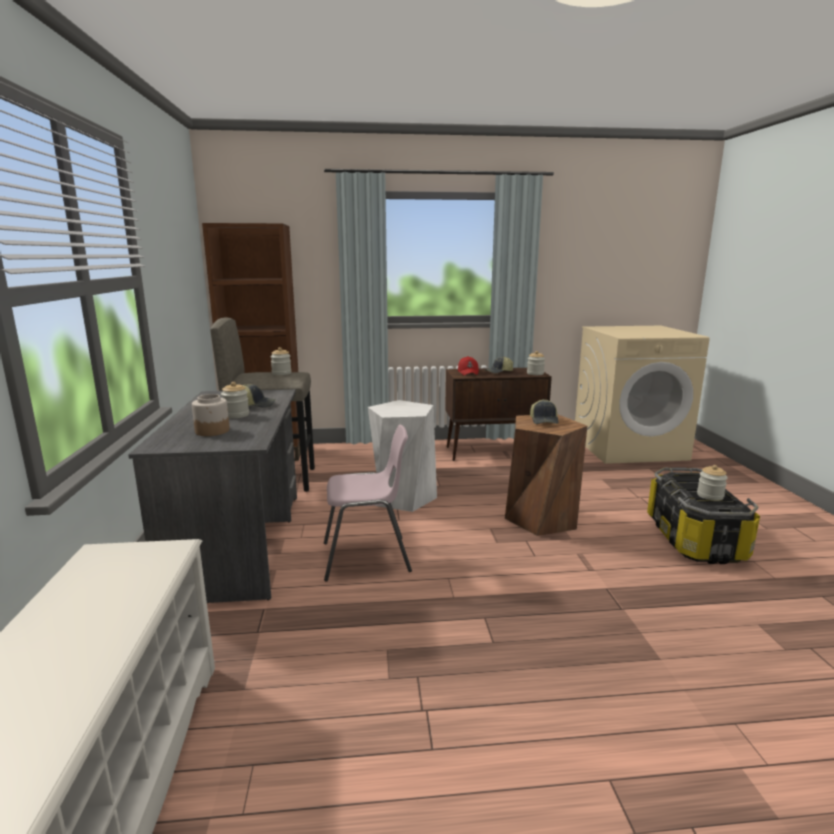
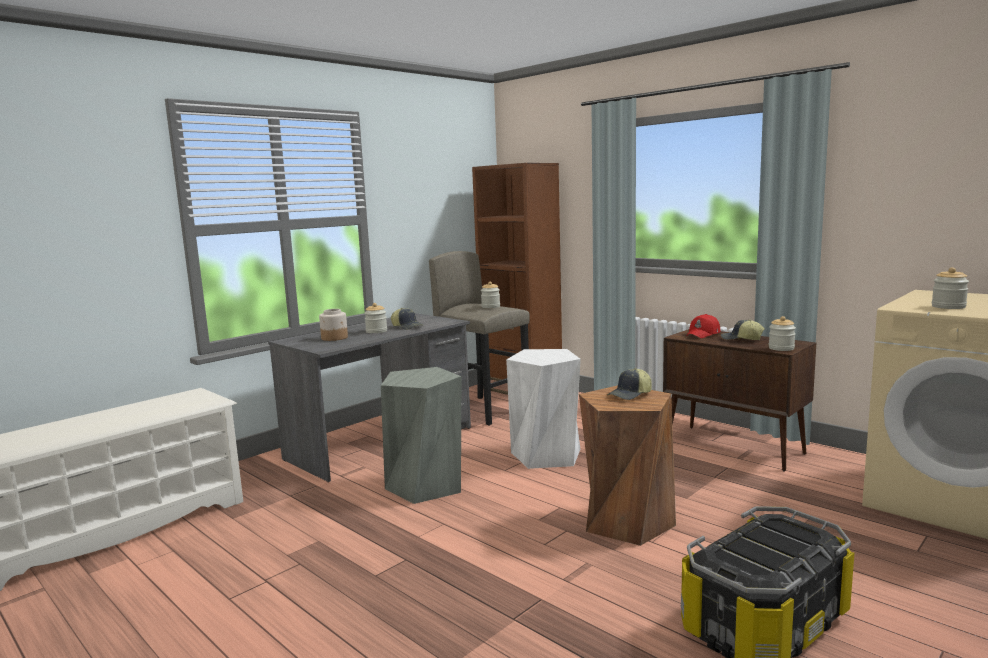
camera: 50 degrees right, 5 degrees down
(367, 558) = (426, 485): pink chair -> grey stool
(710, 496) = (758, 555): jar -> jar (948, 307)

